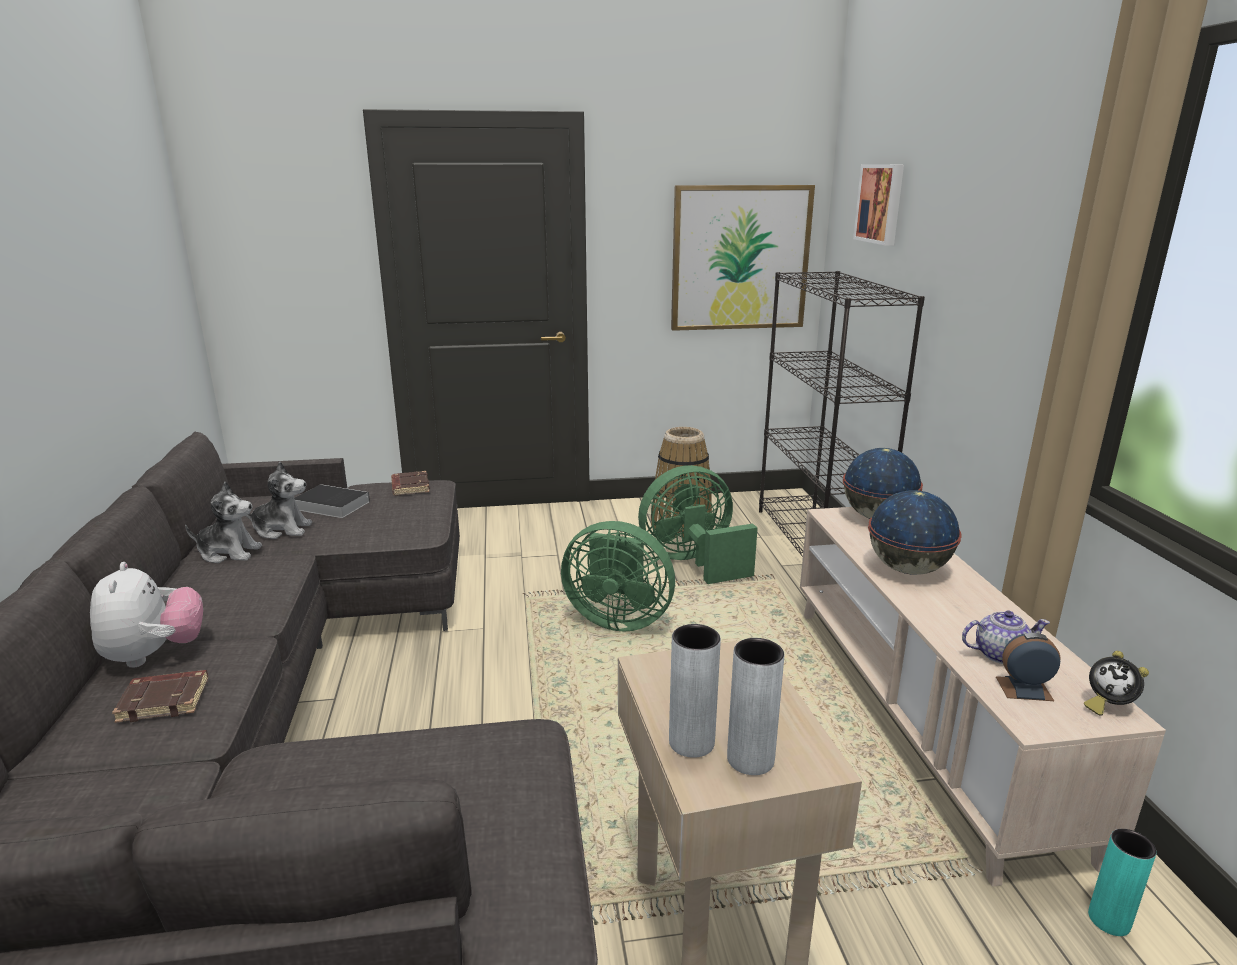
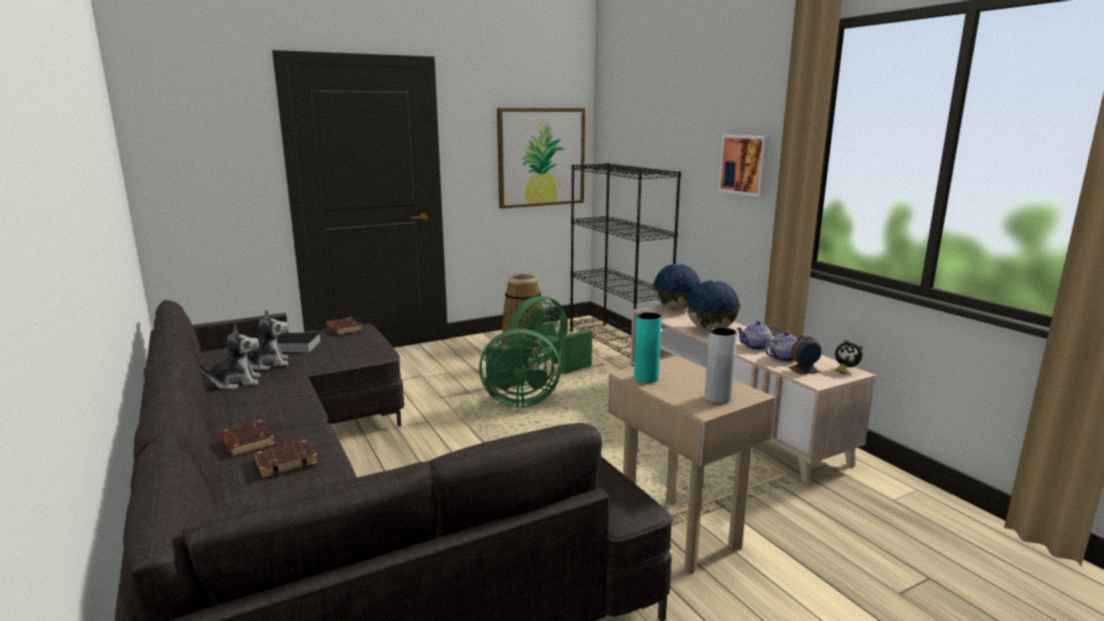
camera: 20 degrees left, 5 degrees down
(154, 654) = (246, 442): plush toy -> brown book
(691, 742) = (683, 397): grey vase -> none
(881, 203) = (638, 118): picture -> picture (745, 164)
(965, 619) = (756, 347): none -> teapot
(1109, 920) = (865, 485): turquoise vase -> turquoise vase (646, 378)

